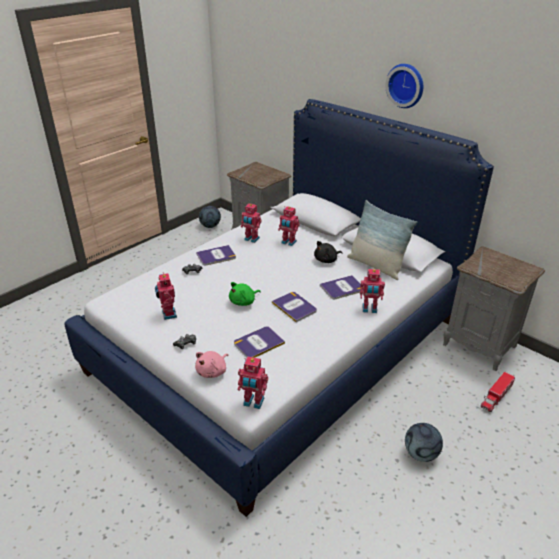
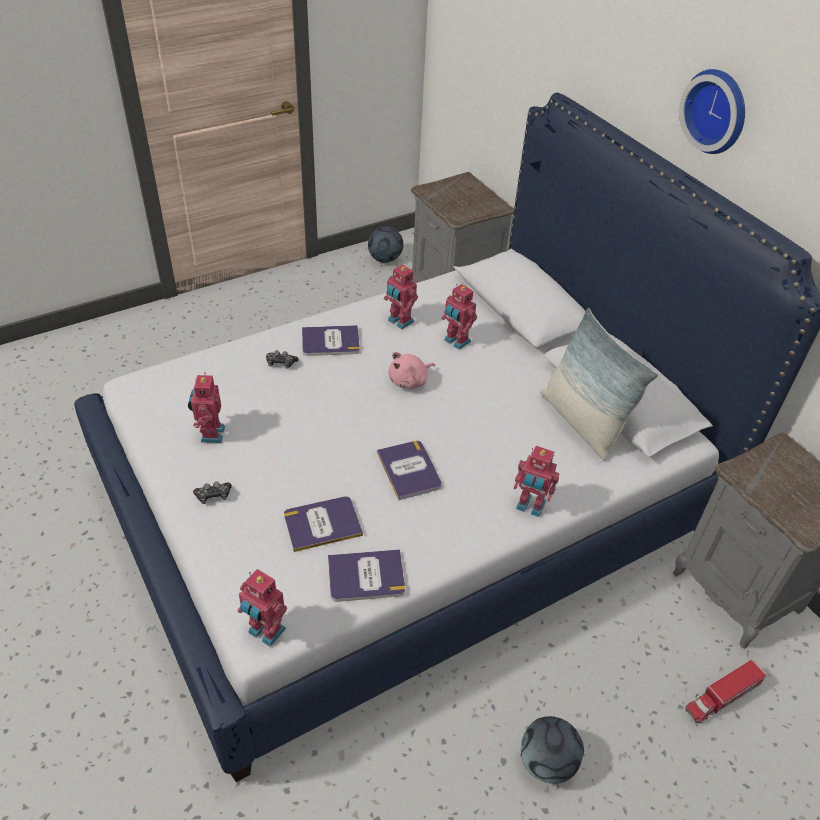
camera: 15 degrees right, 10 degrees up
(213, 371) = (231, 557): pink plush toy -> pink plush toy (410, 381)
(244, 302) = (334, 439): green plush toy -> none
(327, 260) = (503, 391): black plush toy -> none
(342, 288) = (504, 453): book -> book (366, 576)

